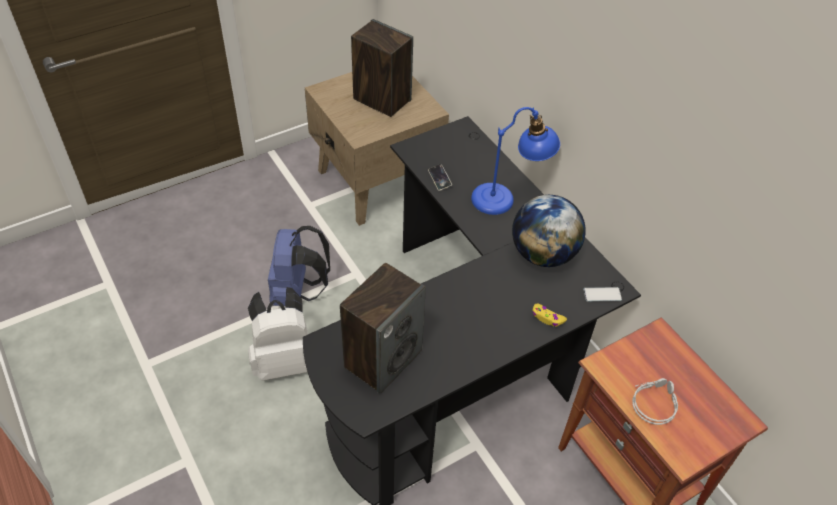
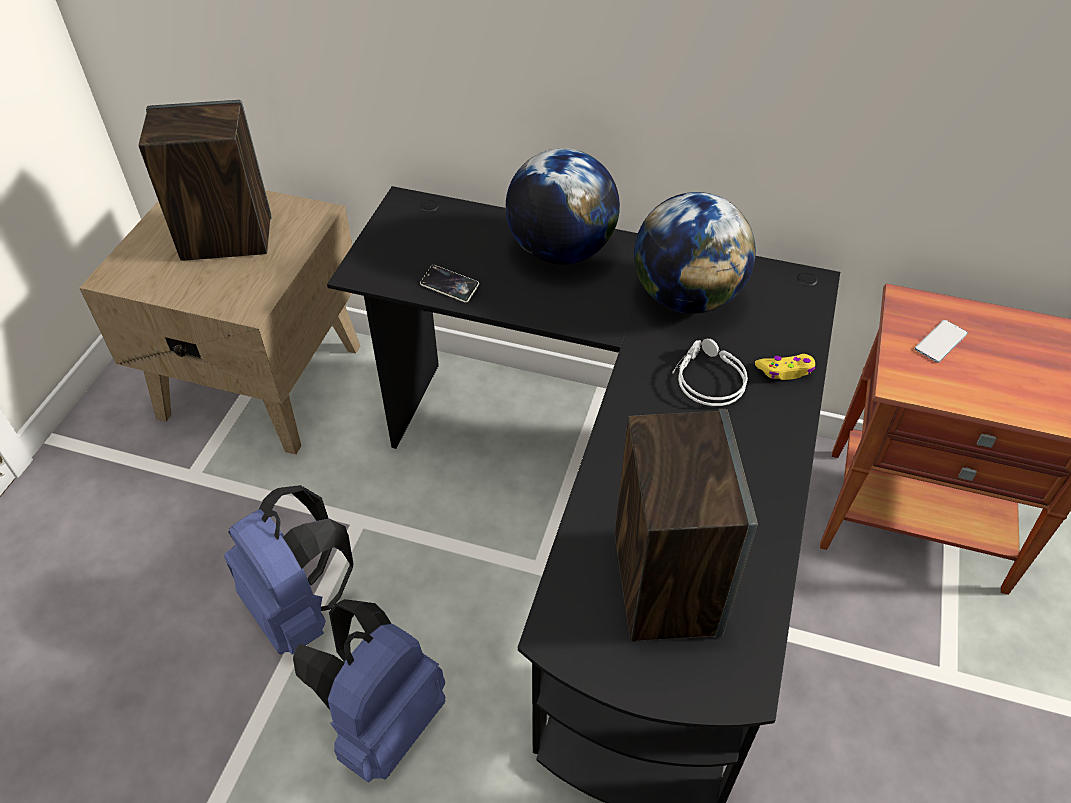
camera: 40 degrees left, 0 degrees up
(285, 361) = (382, 722): white backpack -> blue backpack
(509, 194) = (561, 251): blue table lamp -> globe
(602, 294) = (805, 299): phone -> phone (940, 341)
(653, 402) = (999, 384): grey headphones -> grey headphones (706, 378)

